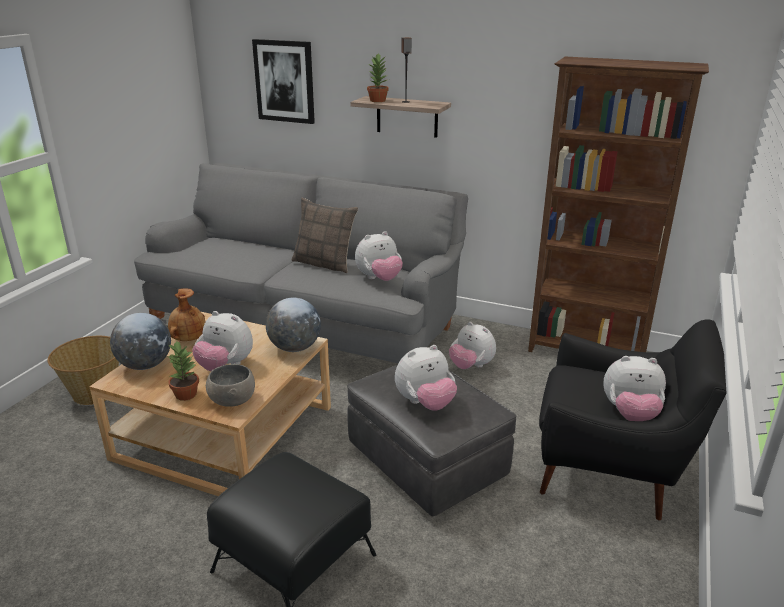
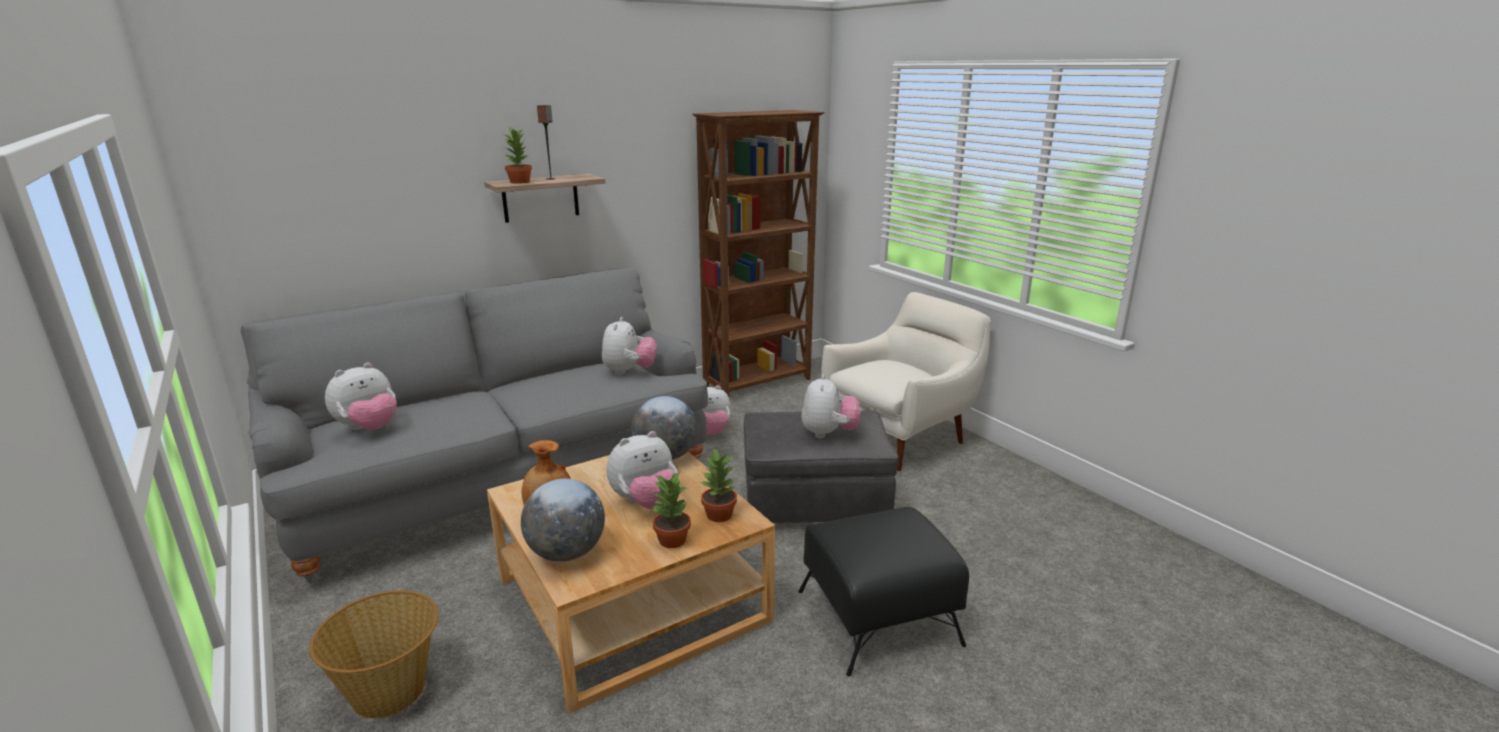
camera: 55 degrees left, 5 degrees down
(232, 400) = (719, 515): grey bowl -> potted plant
(284, 81) = (355, 179): picture -> none
(324, 263) = (551, 382): pillow -> none
(610, 470) = (899, 436): black armchair -> white armchair
(630, 414) = (926, 374): plush toy -> plush toy (369, 428)

